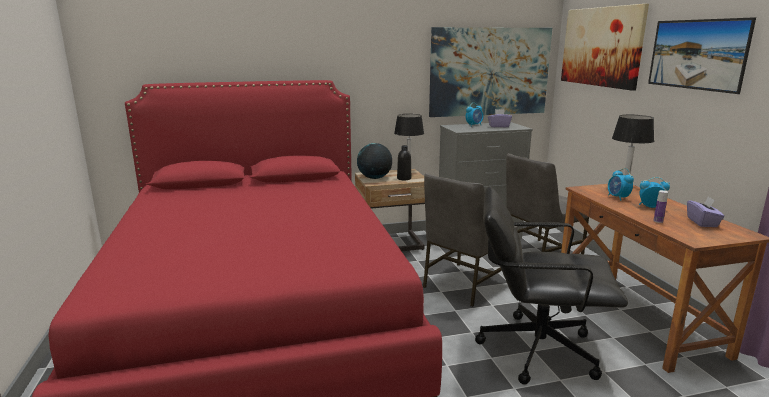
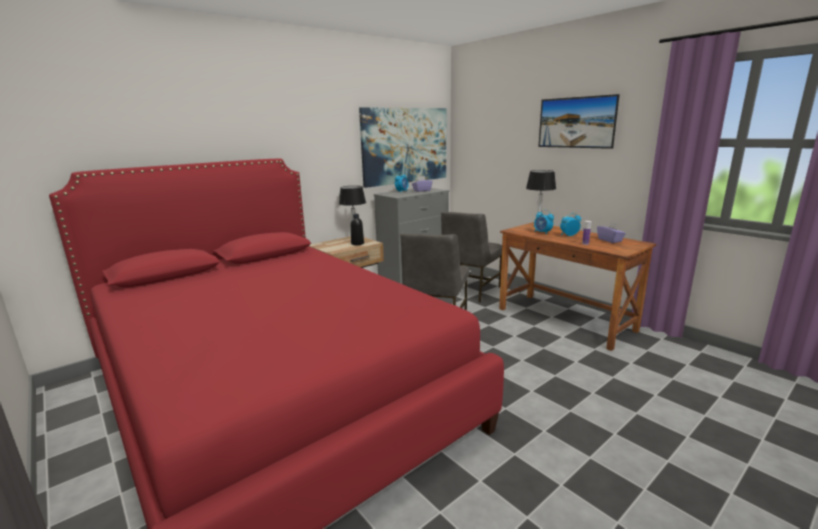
camera: 25 degrees left, 0 degrees up
(374, 178) = (331, 247): globe -> none
(536, 349) = (522, 358): black office chair -> none
(601, 47) = (492, 121): picture -> none

